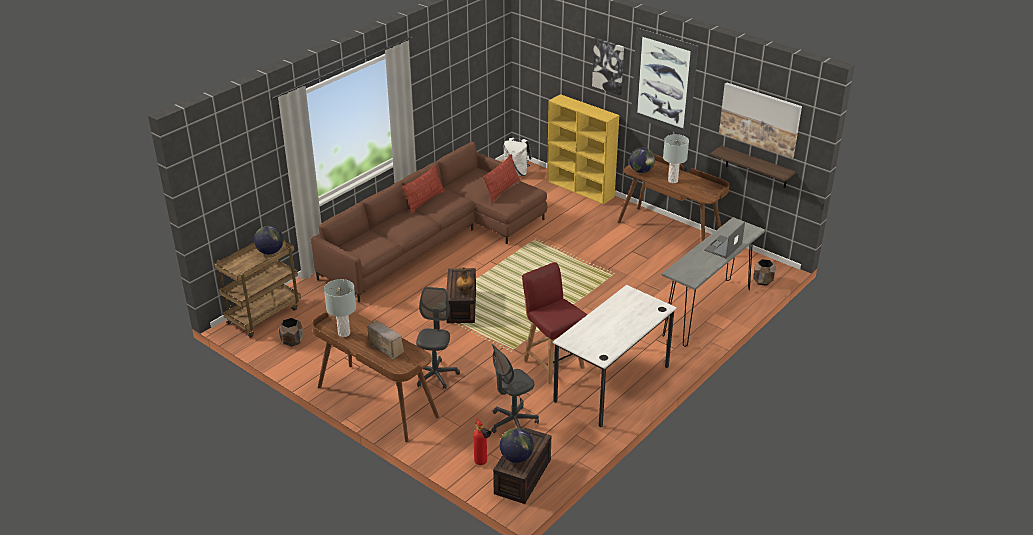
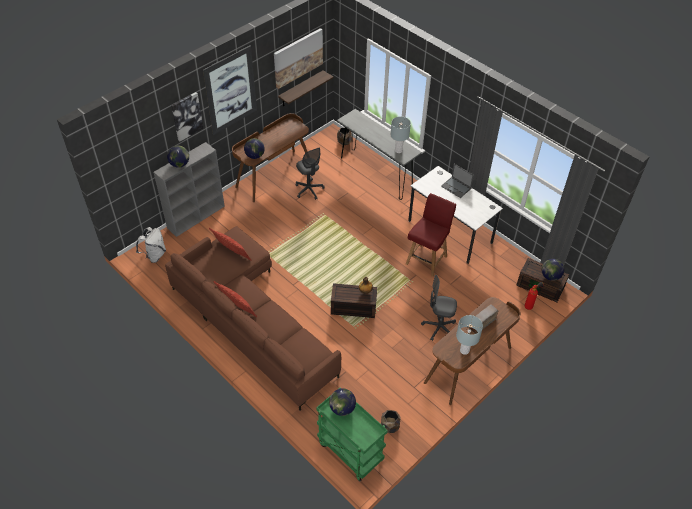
camera: 85 degrees left, 15 degrees up
(264, 315) = (349, 451): brown cart -> green cart
(513, 422) = (489, 287): grey office chair -> grey office chair (309, 190)
(553, 363) = (427, 259): red chair -> red chair turned 150 degrees clockwise
(576, 105) = (179, 164): none -> globe
(581, 189) = (196, 216): yellow bookcase -> grey bookcase
(673, 181) = (273, 142): grey table lamp -> grey table lamp (398, 150)
(723, 247) = (375, 131): laptop -> laptop (456, 187)

